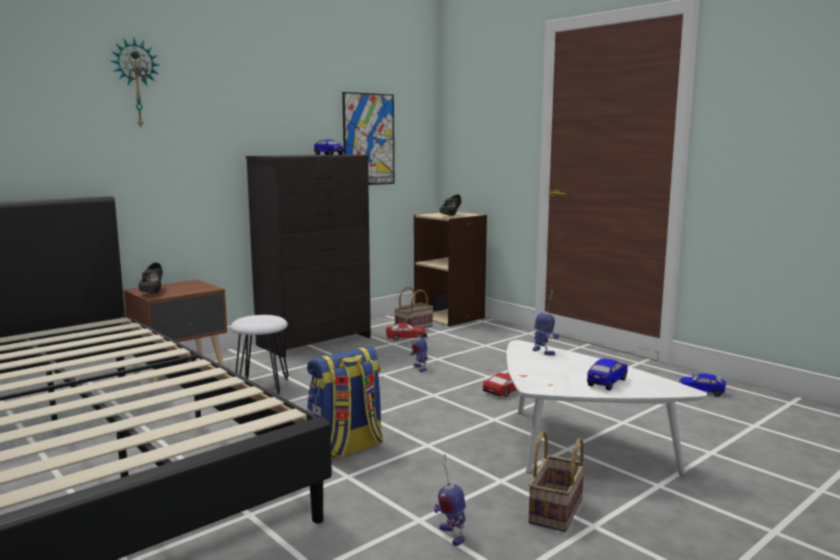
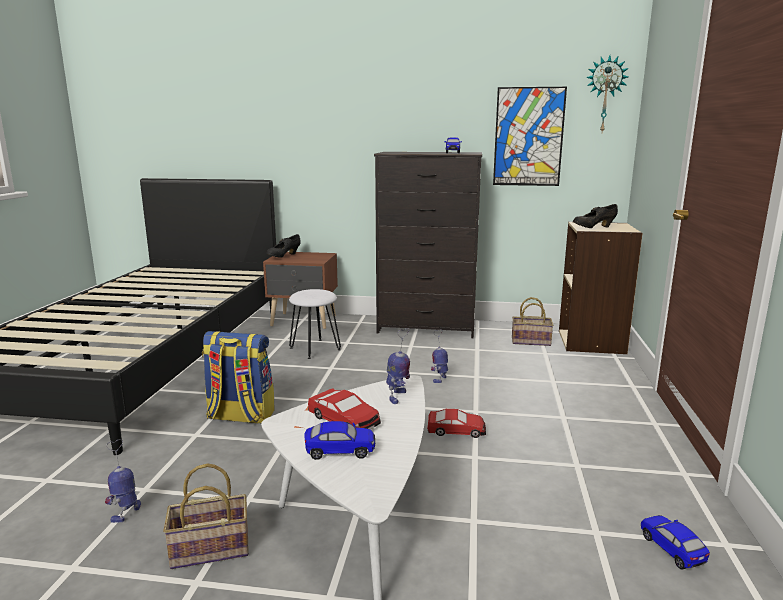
camera: 50 degrees right, 5 degrees up
(136, 83) = (296, 91): wall clock -> wall clock (605, 95)
(406, 337) = (501, 348): toy car -> toy car (344, 420)

